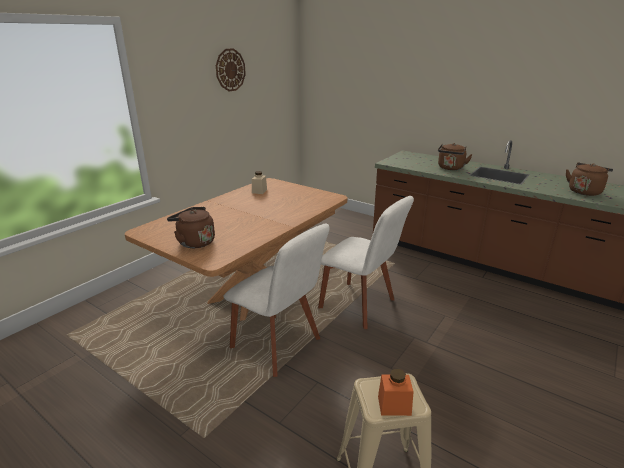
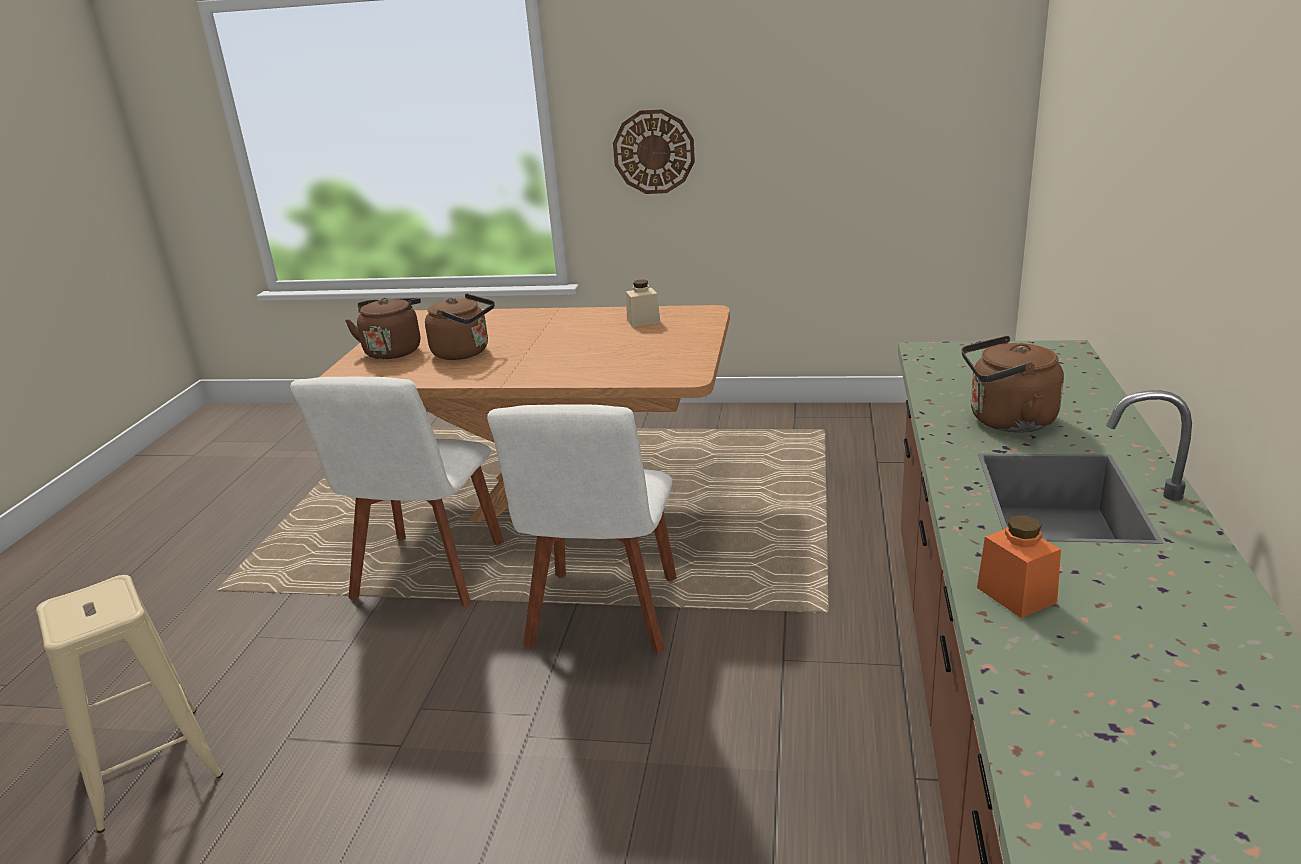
camera: 65 degrees right, 0 degrees up
(230, 70) = (780, 64): wall clock -> wall clock (654, 152)
(394, 405) = (66, 614): orange jar -> orange jar (1016, 595)
(584, 191) = (1106, 670): brown kettle -> brown kettle (465, 353)

